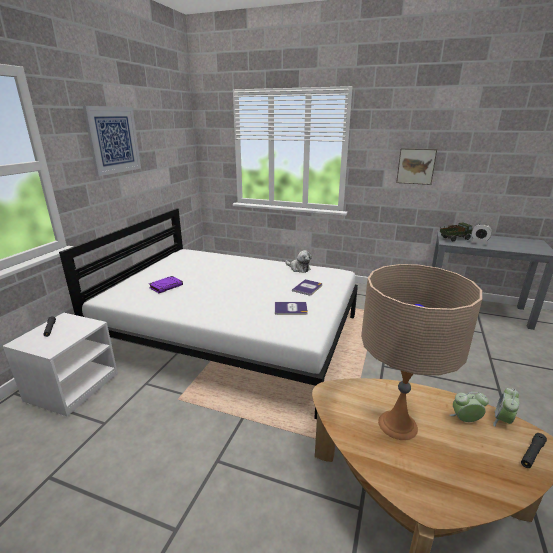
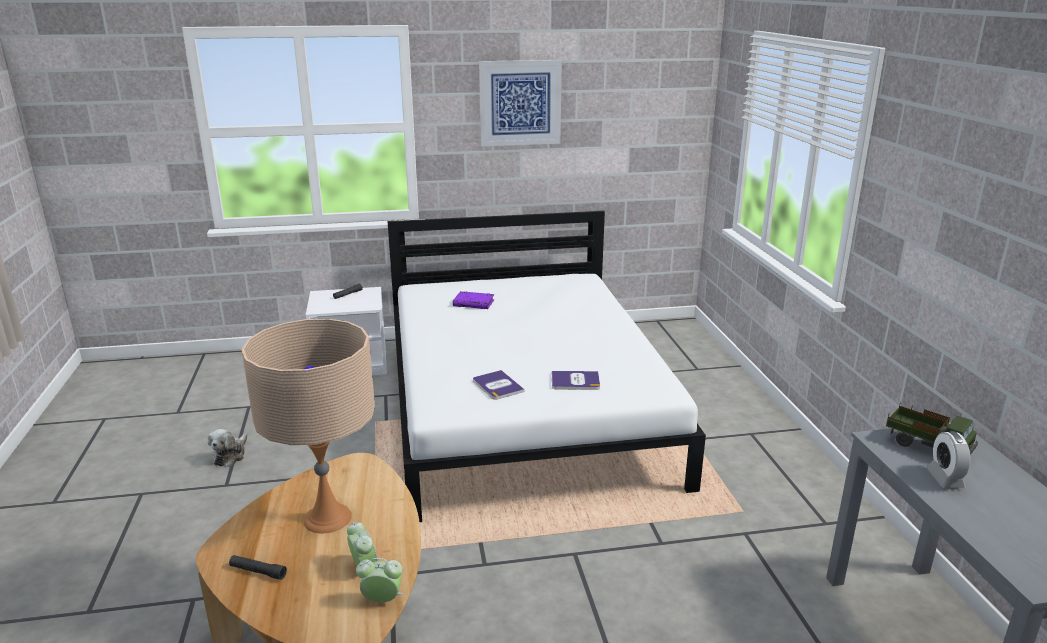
camera: 60 degrees right, 0 degrees up
(298, 268) = (635, 359): plush toy -> plush toy (230, 455)
(416, 166) = (949, 249): picture -> none
(532, 454) = (327, 625): black flashlight -> black flashlight (258, 571)

